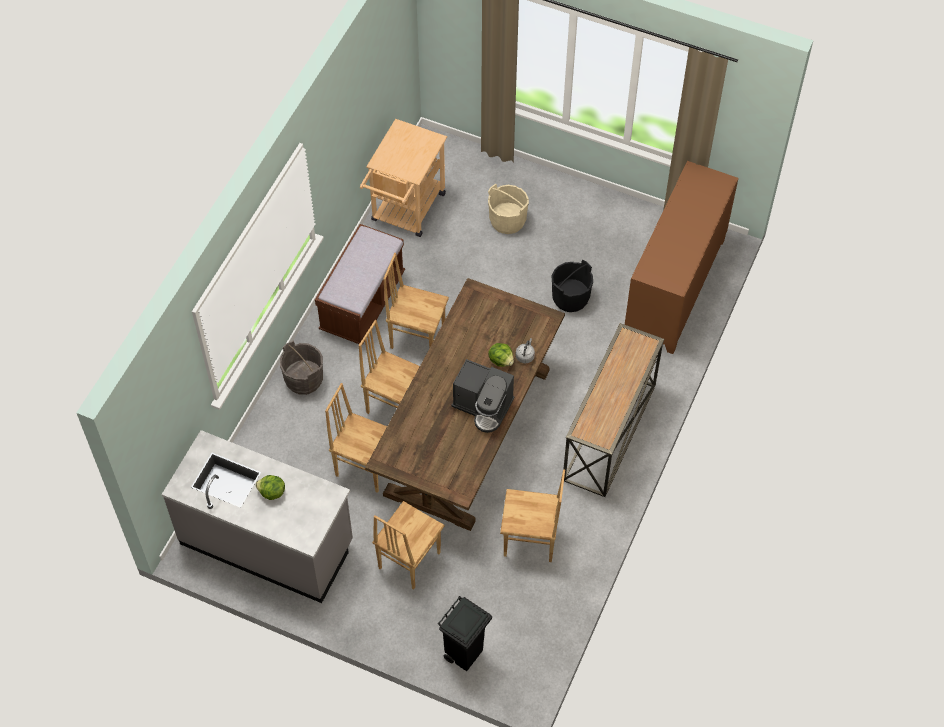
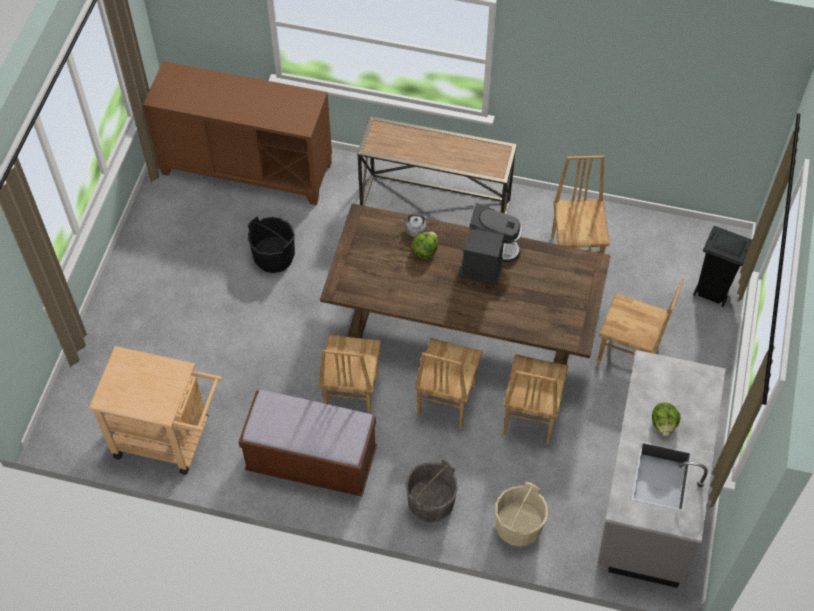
camera: 100 degrees left, 0 degrees up
(507, 220) = (173, 330): beige bucket -> beige bucket (518, 526)

